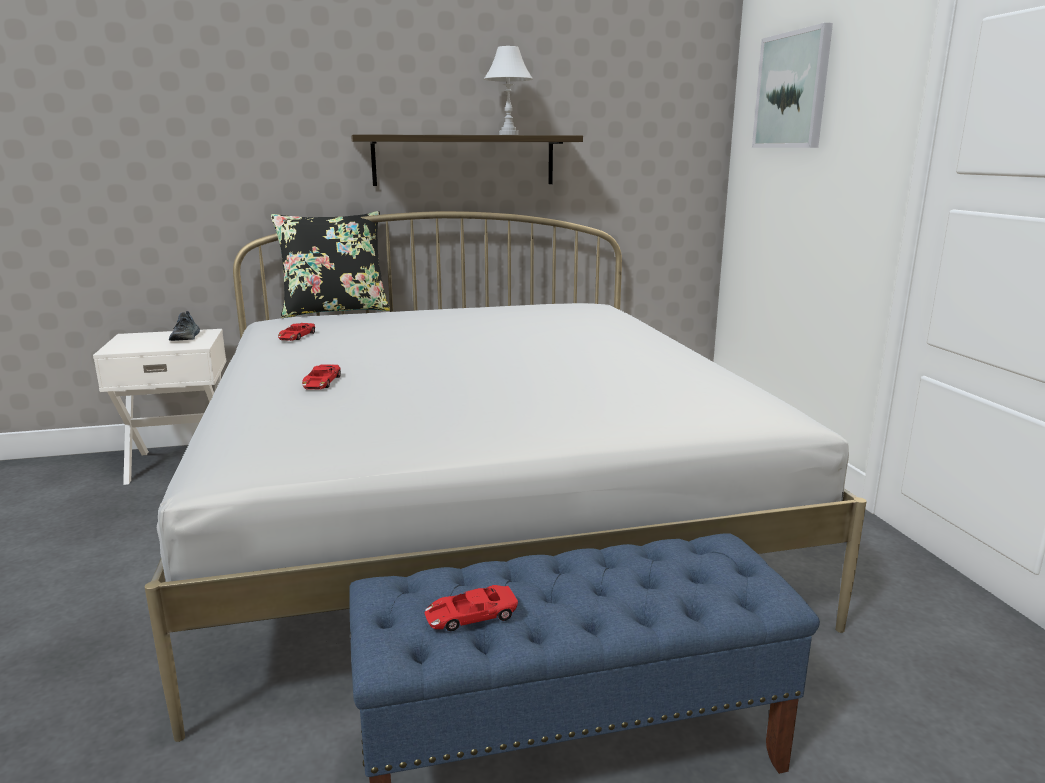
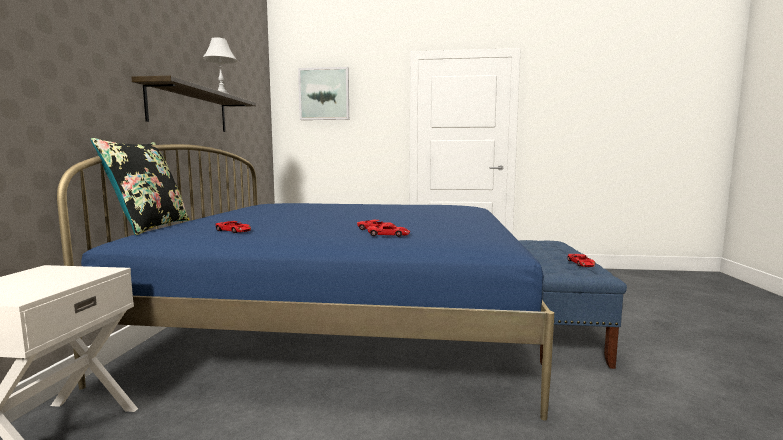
camera: 70 degrees left, 10 degrees down
(186, 338) = (53, 274): shoe -> none
(277, 393) = (389, 235): none -> red toy car
(478, 514) = (346, 319): white bed -> blue bed

